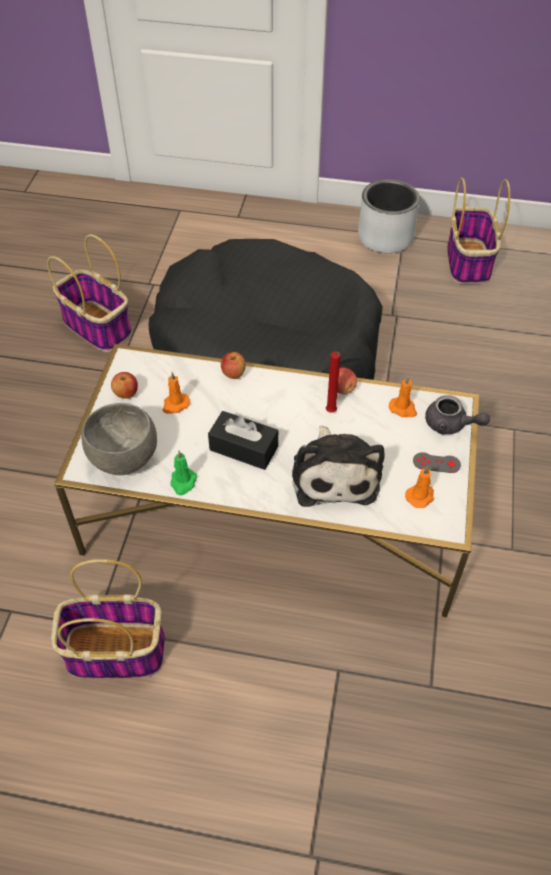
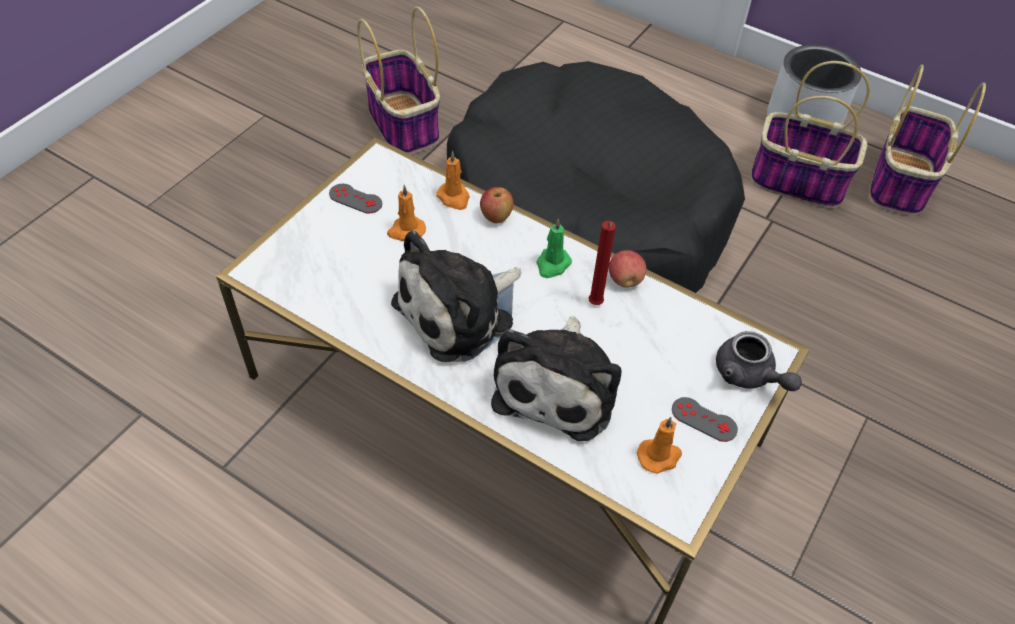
camera: 20 degrees right, 0 degrees up
(113, 652) = (227, 508): basket -> basket (796, 182)
(125, 458) = (312, 274): grey bowl -> none
(126, 394) = (355, 199): apple -> grey game controller
(183, 482) = (363, 328): green candle -> green candle (552, 264)
(244, 448) = (460, 311): black tissue box -> plush toy
(403, 409) = (693, 332): orange candle -> orange candle (454, 198)

